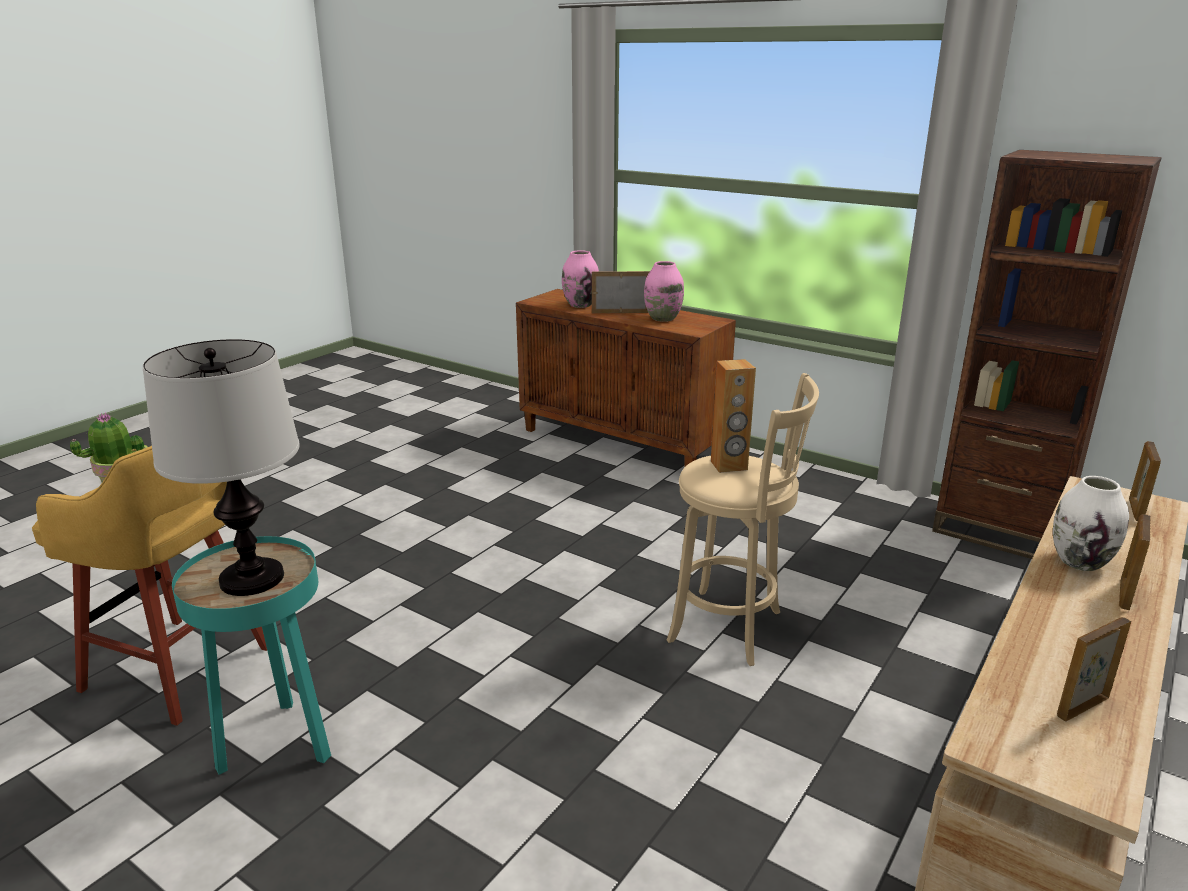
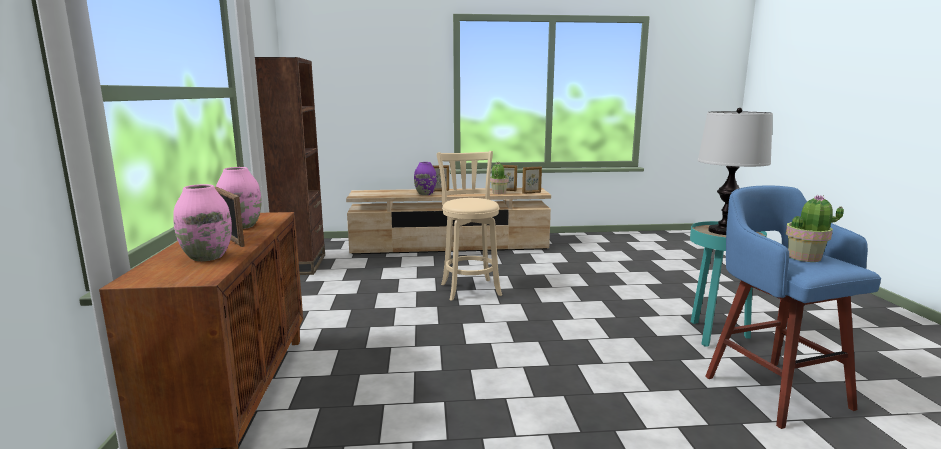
camera: 130 degrees left, 10 degrees down
(181, 670) = (773, 390): yellow stool -> blue stool
(729, 466) = (468, 201): brown speaker -> none
(1042, 670) = (498, 192): none -> potted plant
(1080, 561) = (425, 194): white vase -> purple vase
(1135, 510) = (370, 192): picture frame -> picture frame (531, 192)

